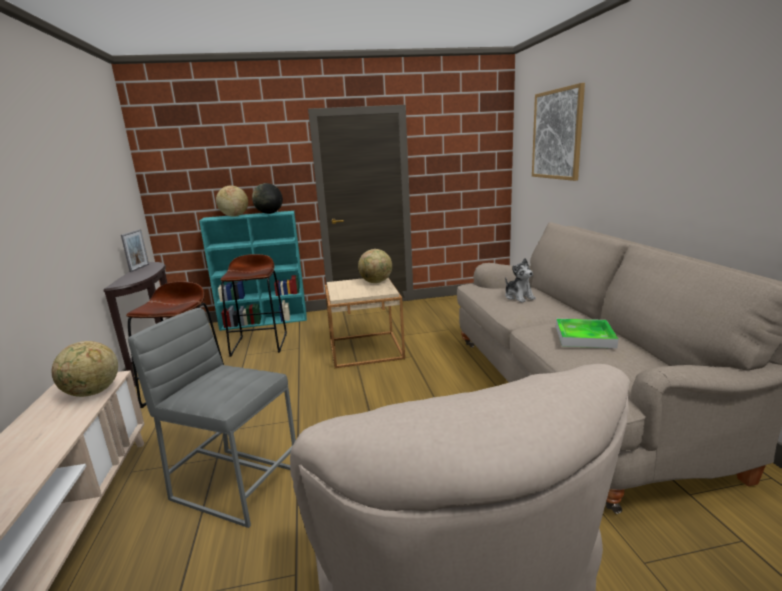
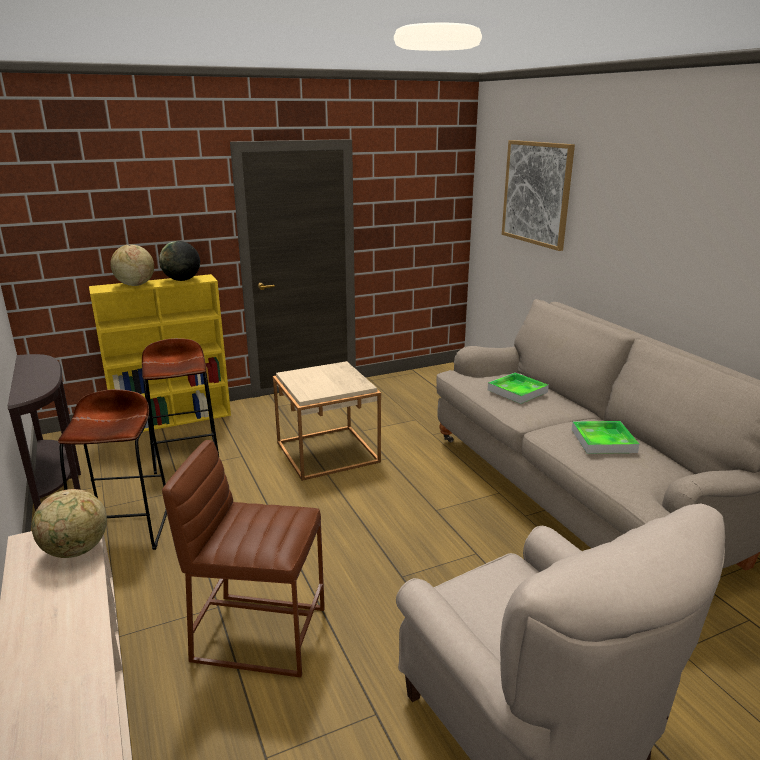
camera: 15 degrees left, 5 degrees up
(139, 268) = (24, 366): picture frame -> none
(236, 483) = (259, 632): grey stool -> brown stool
(265, 321) = (174, 419): turquoise bookcase -> yellow bookcase
(376, 282) = (340, 372): globe -> none
(519, 297) = (517, 391): plush toy -> tray

